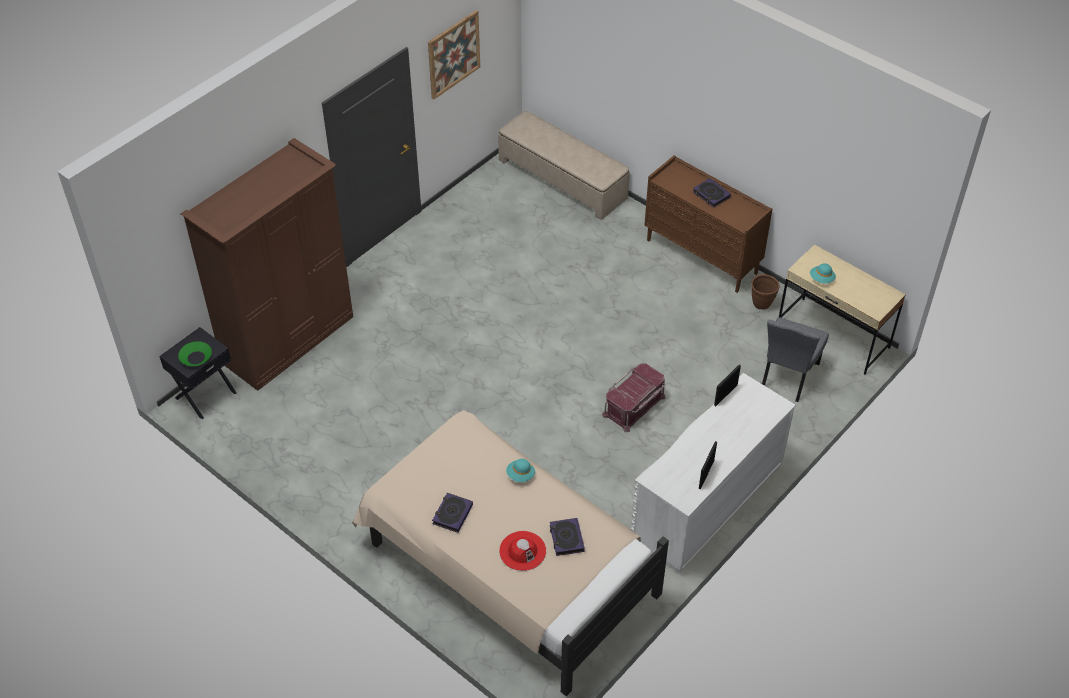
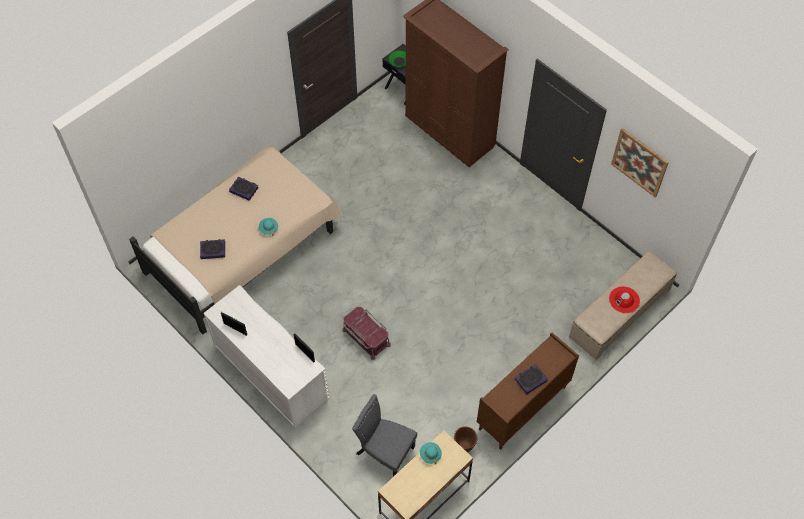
camera: 95 degrees right, 10 degrees up
(522, 551) = (208, 225): red hat -> red hat (624, 300)

